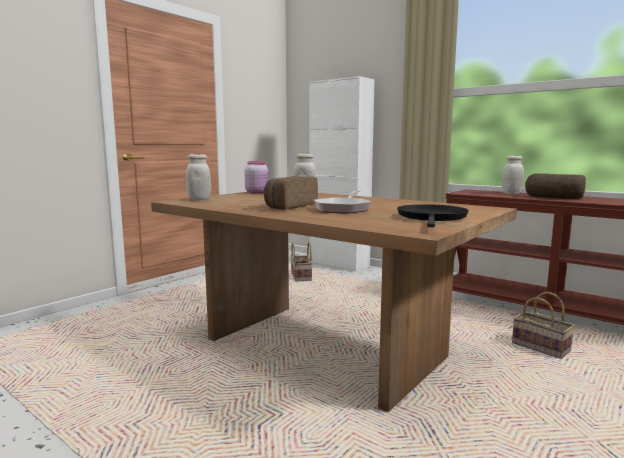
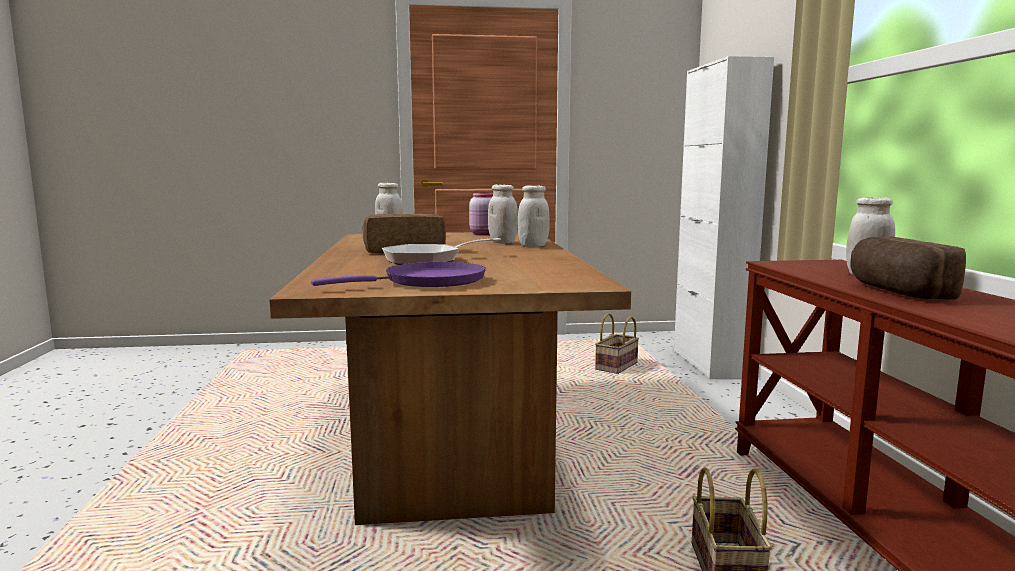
camera: 45 degrees right, 0 degrees up
(335, 196) = (533, 246): none -> white jar
(432, 218) = (428, 281): black frying pan -> purple frying pan

